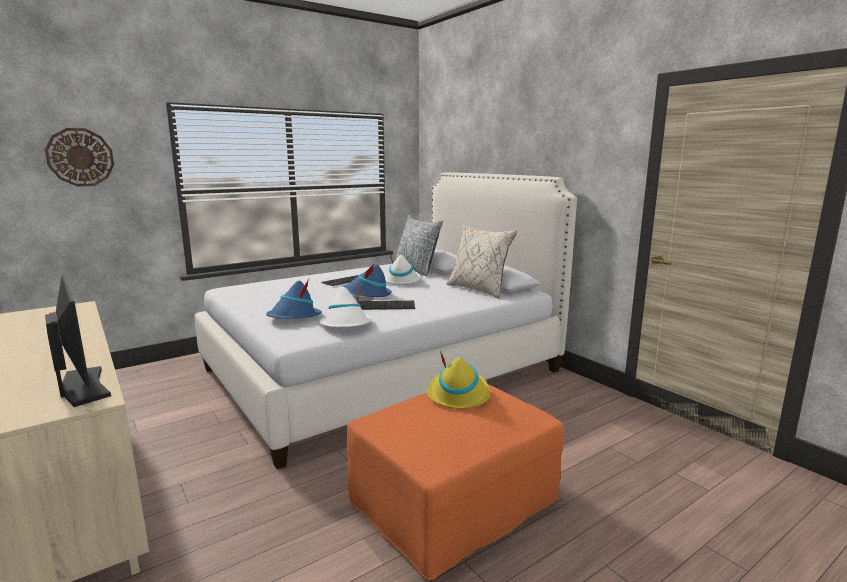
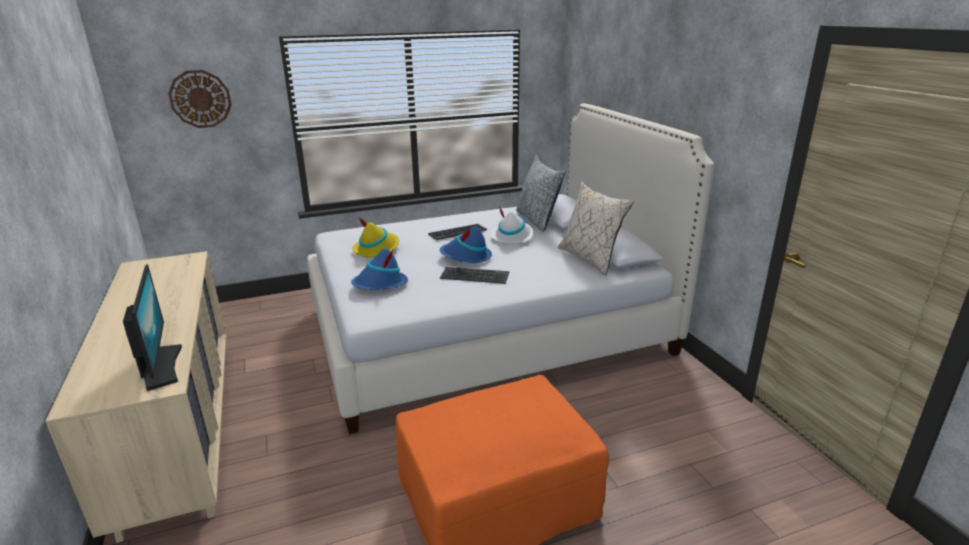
camera: 15 degrees right, 10 degrees up
(346, 325) = (425, 301): white hat -> none
(458, 394) = (510, 398): yellow hat -> yellow hat (377, 249)

